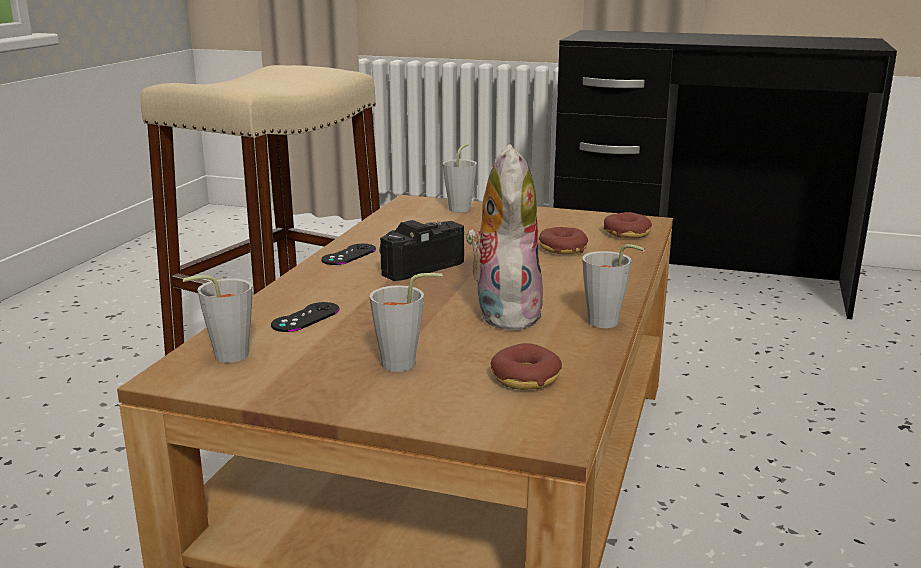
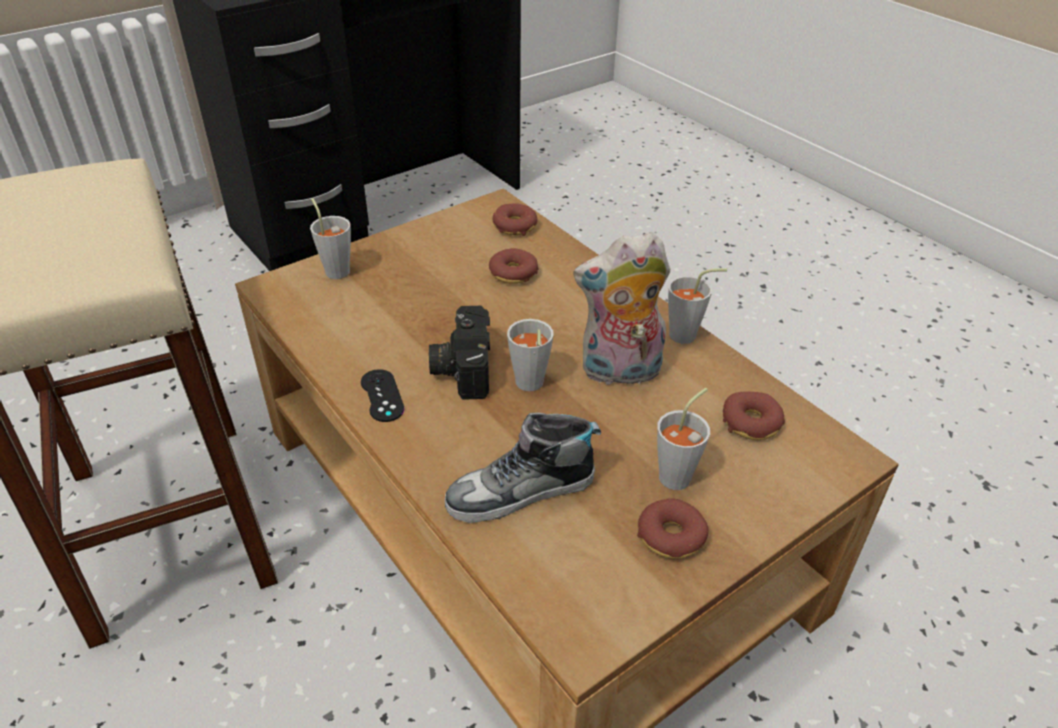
camera: 55 degrees left, 20 degrees up
(223, 357) = (569, 586): grey cup -> grey cup (529, 386)
(305, 317) = (521, 492): black game controller -> shoe
(323, 379) = (670, 536): none -> donut
(503, 312) = (619, 372): plush toy -> plush toy turned 45 degrees counterclockwise

